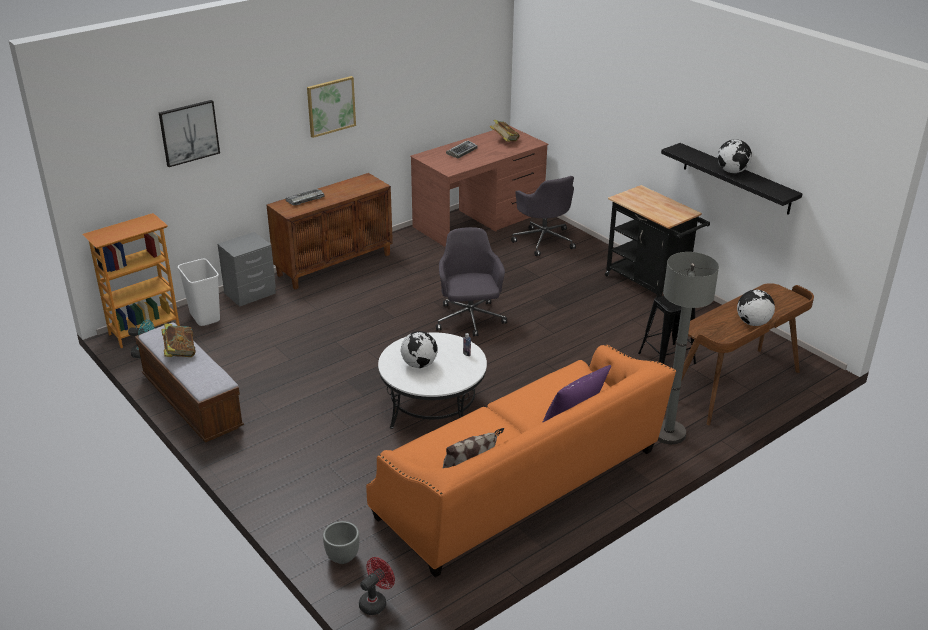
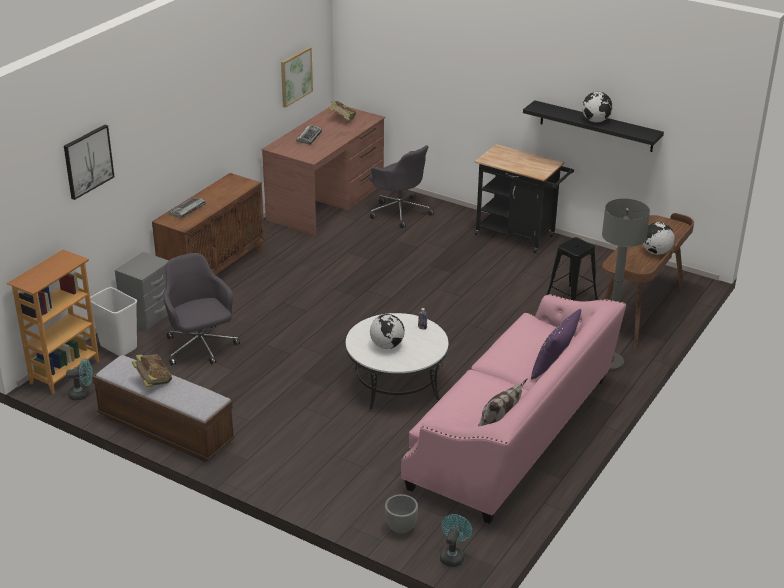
camera: 20 degrees left, 0 degrees up
(331, 106) = (197, 112): picture -> picture (295, 76)
(376, 602) = (453, 555): red fan -> turquoise fan
(469, 320) = (378, 299): grey office chair -> grey office chair (201, 348)
(520, 486) = (514, 433): orange sofa -> pink sofa

